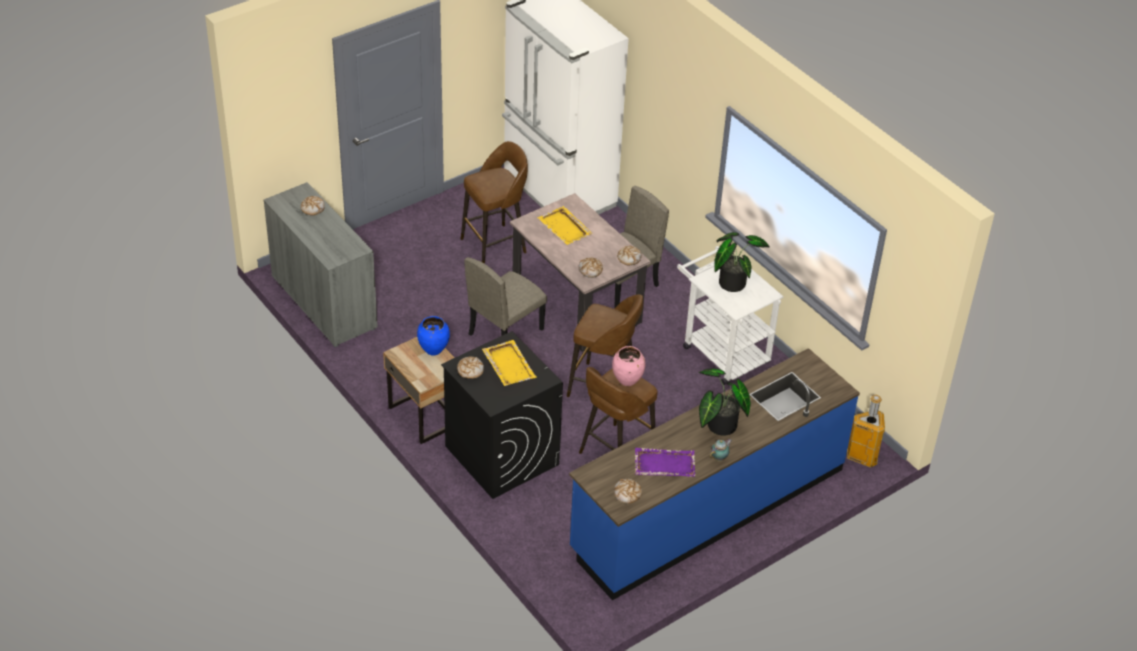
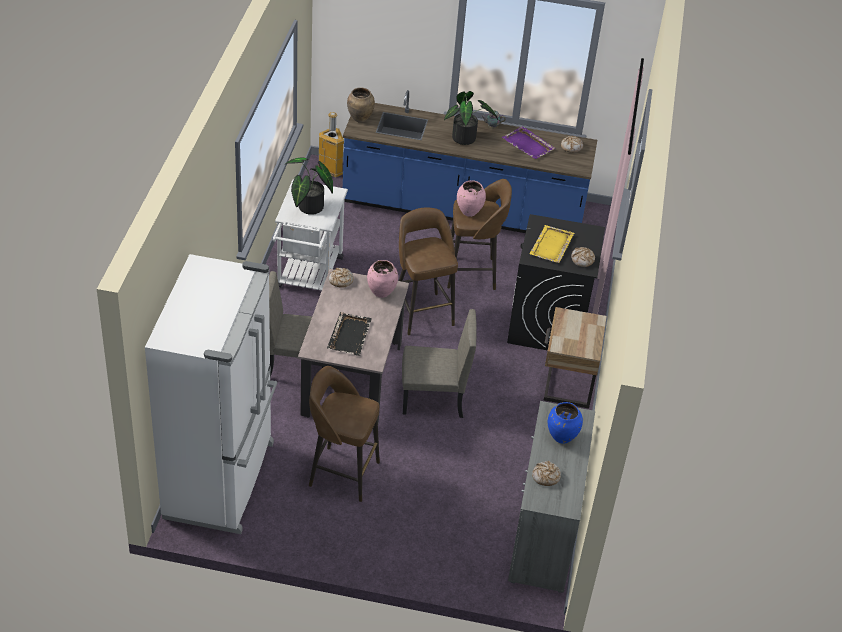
camera: 135 degrees left, 0 degrees up
(433, 350) = (561, 335): blue vase -> blue vase (562, 437)
(565, 228) = (350, 335): yellow tray -> black tray
(590, 270) = (381, 292): bread -> pink vase
(823, 375) = (360, 119): none -> brown vase

